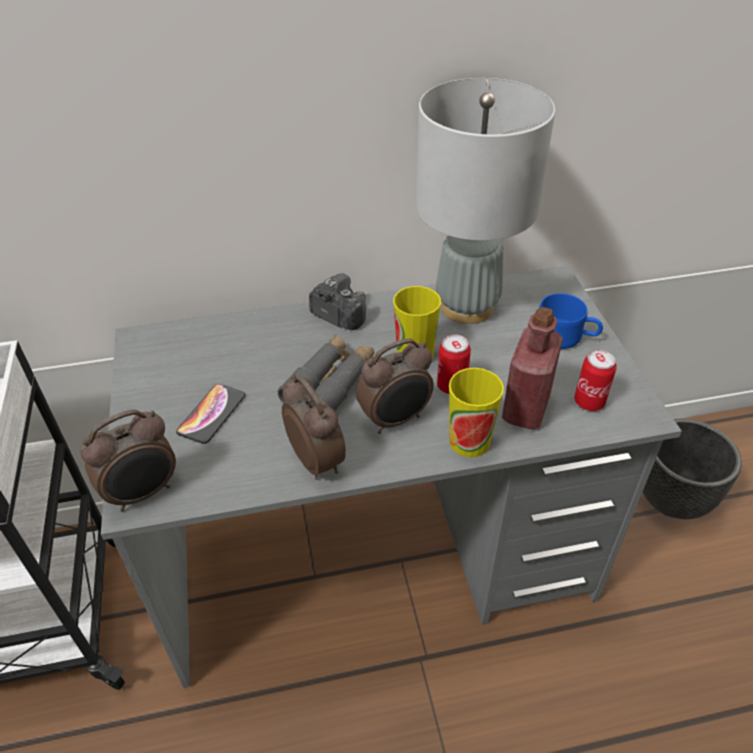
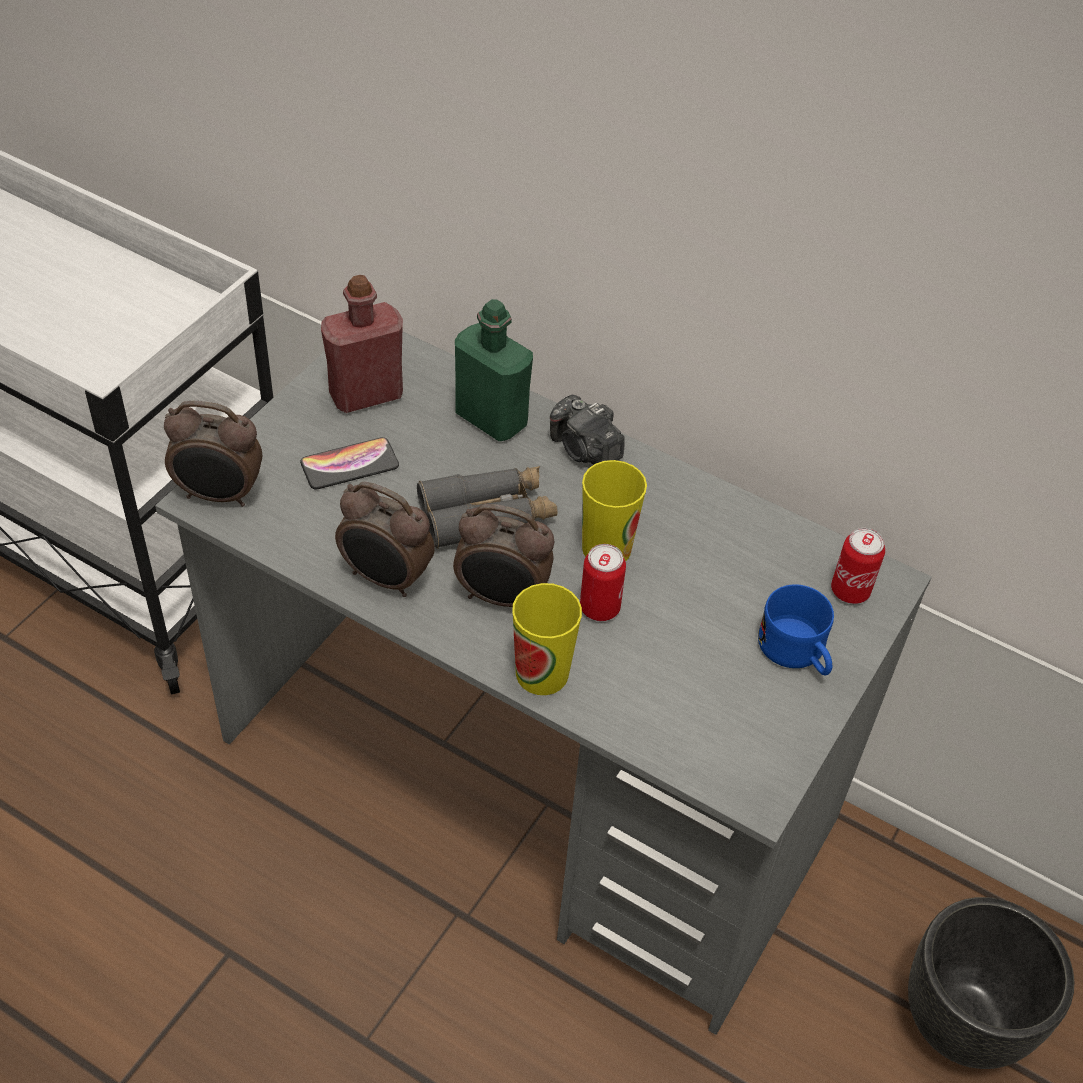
camera: 40 degrees right, 5 degrees up
(267, 334) = (491, 419): none -> green bottle
(317, 460) = (385, 579): alarm clock -> alarm clock turned 105 degrees clockwise
(338, 316) = (584, 449): camera -> camera turned 150 degrees clockwise
(467, 307) = (735, 538): grey table lamp -> none
(525, 408) = (642, 688): red bottle -> red bottle (366, 395)
(589, 402) = (718, 735): can -> can (850, 591)

